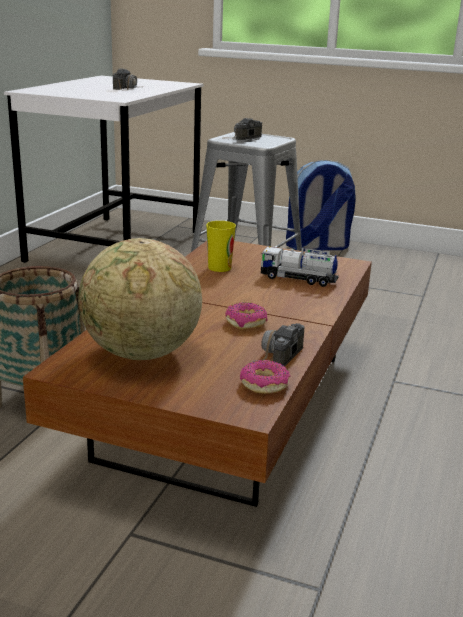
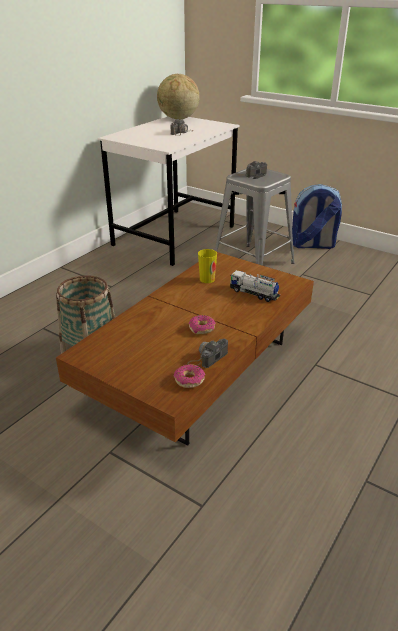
camera: 15 degrees right, 10 degrees up
(141, 354) = (127, 347): globe -> globe (178, 119)

